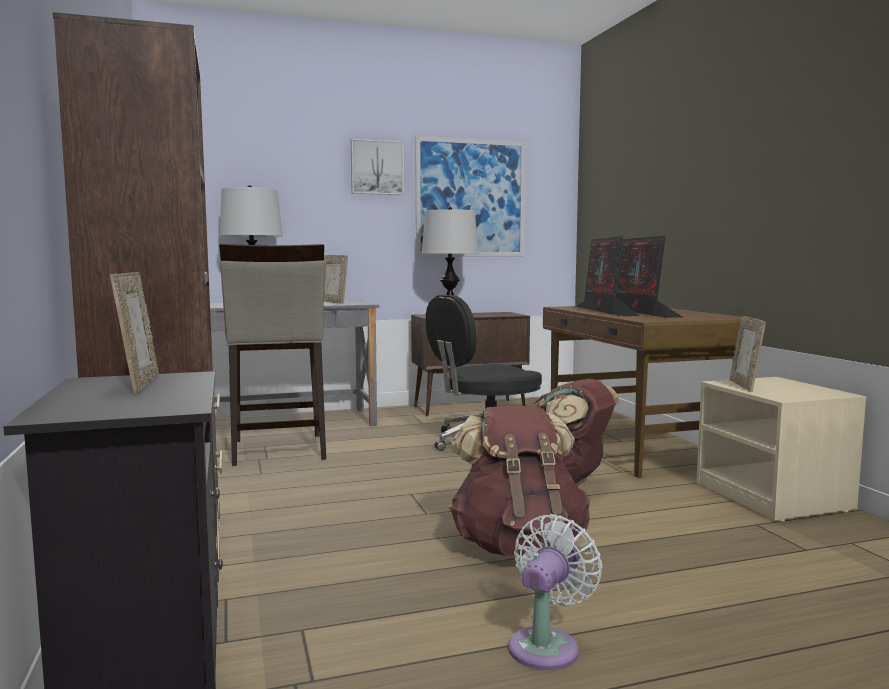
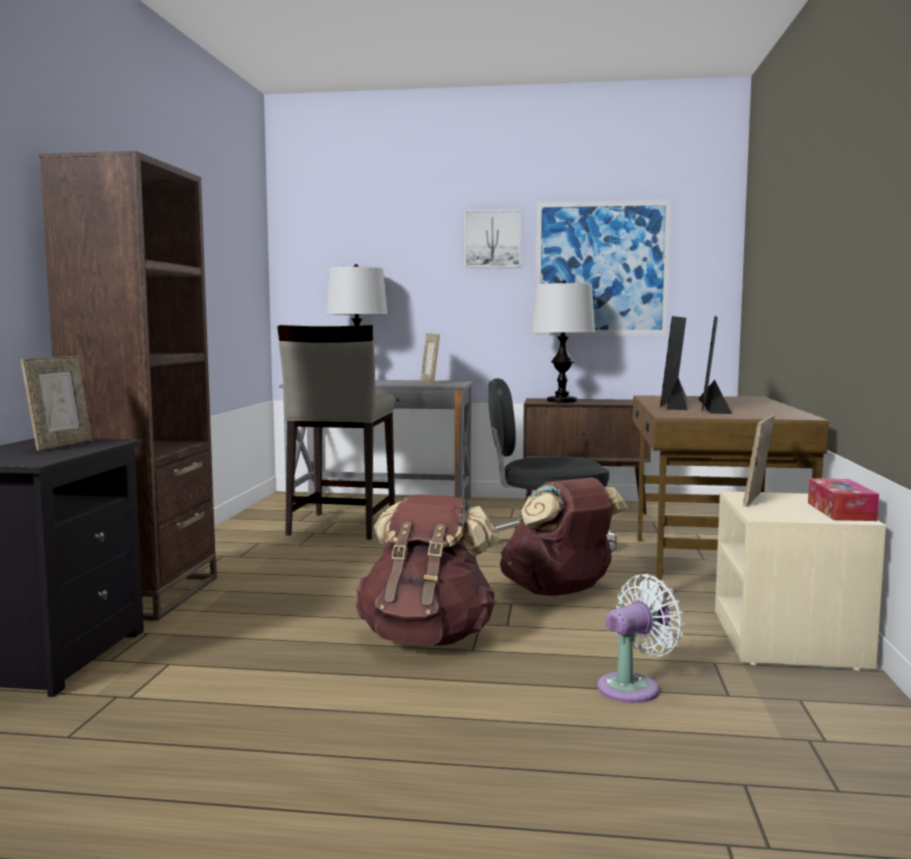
camera: 25 degrees right, 0 degrees up
(547, 645) = (329, 714): white fan -> white fan (633, 687)
(816, 389) = (840, 511): none -> tissue box

